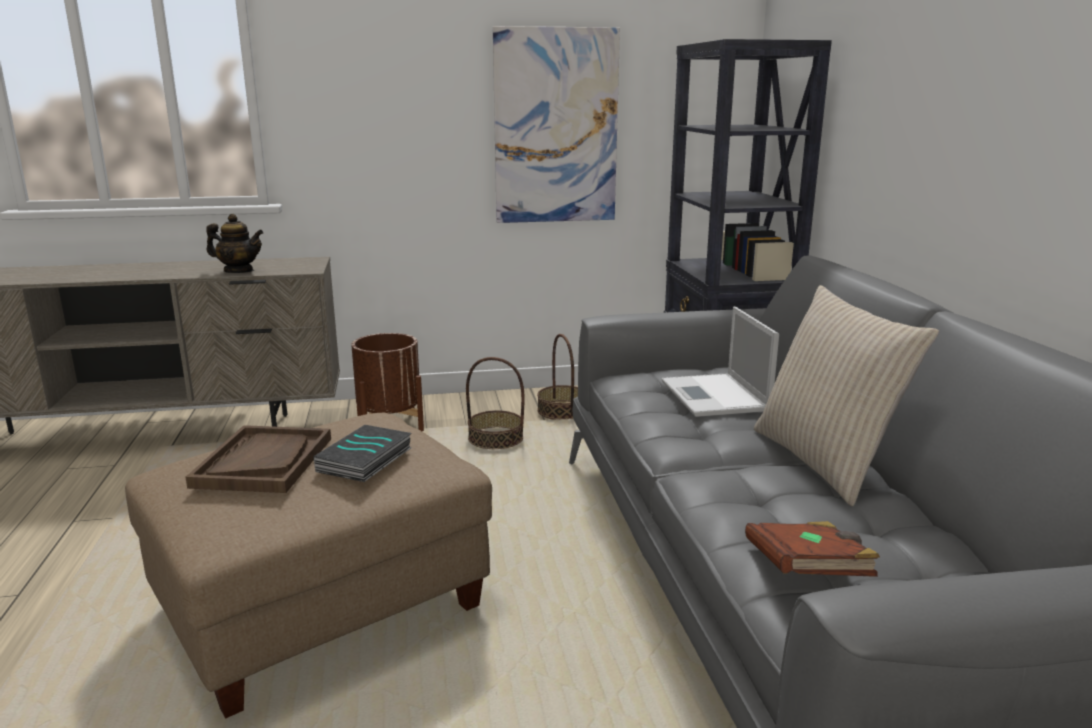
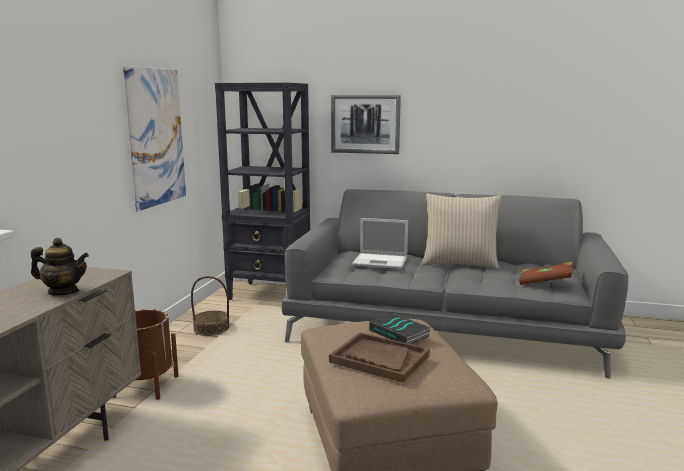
camera: 65 degrees left, 5 degrees down
(239, 271) = (63, 292): teapot -> teapot turned 60 degrees clockwise
(495, 438) = (224, 355): basket -> none
(893, 125) = (365, 124): none -> picture

